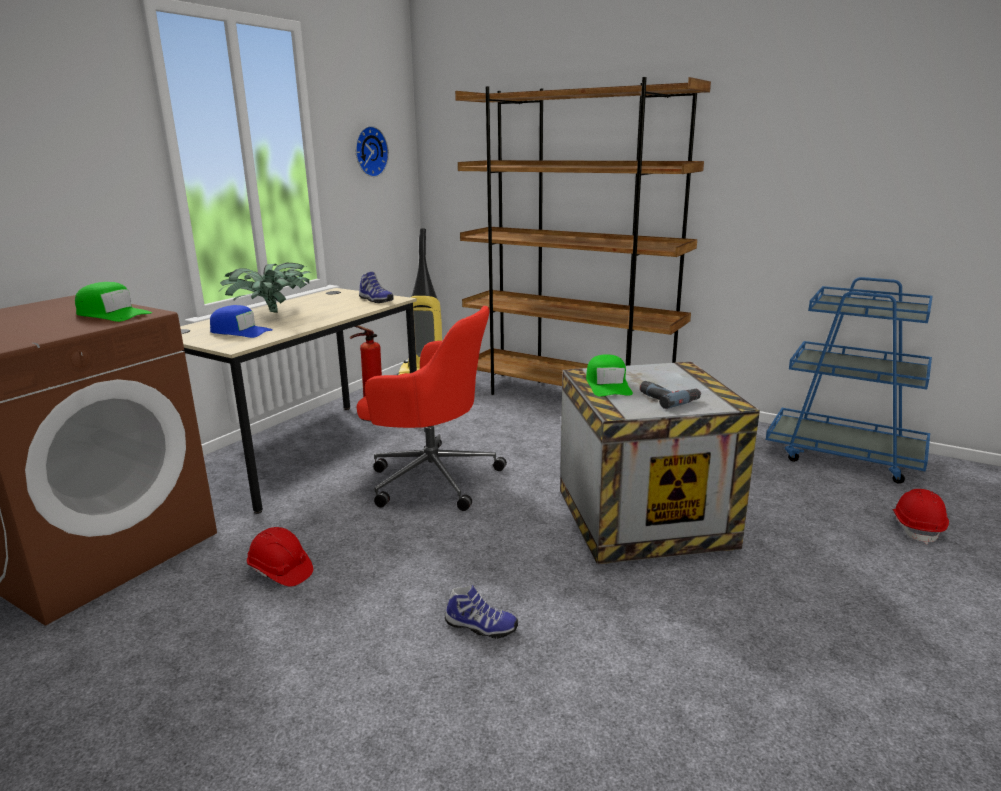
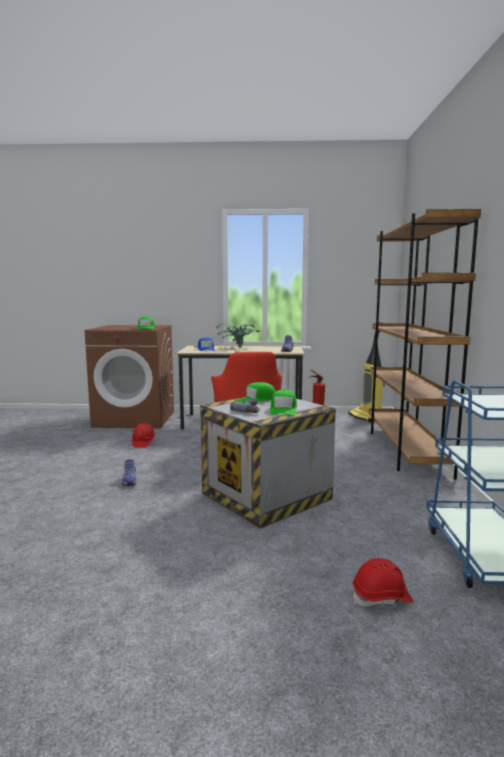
camera: 60 degrees right, 10 degrees down
(369, 151) = (352, 274): wall clock -> none
(682, 383) = (283, 409): none -> green cap

